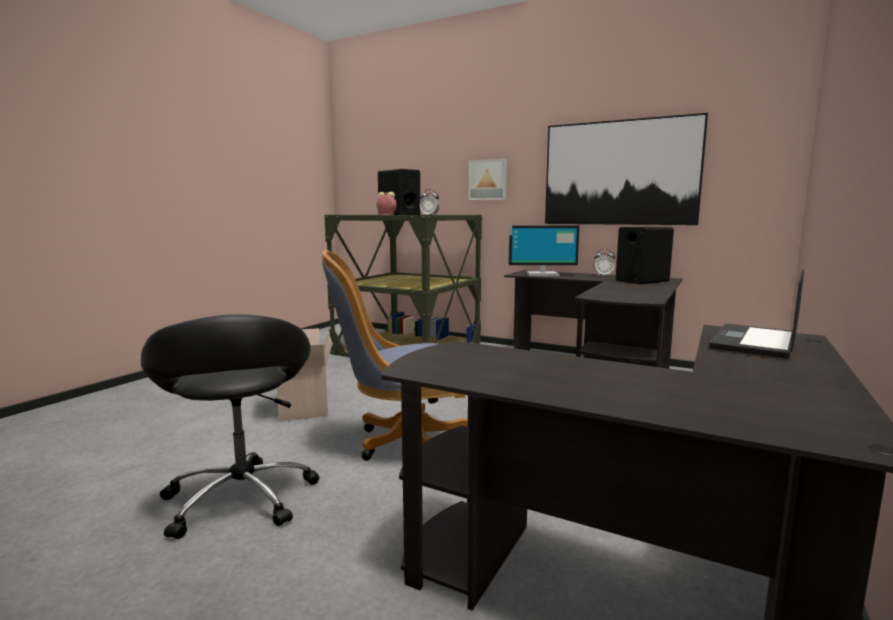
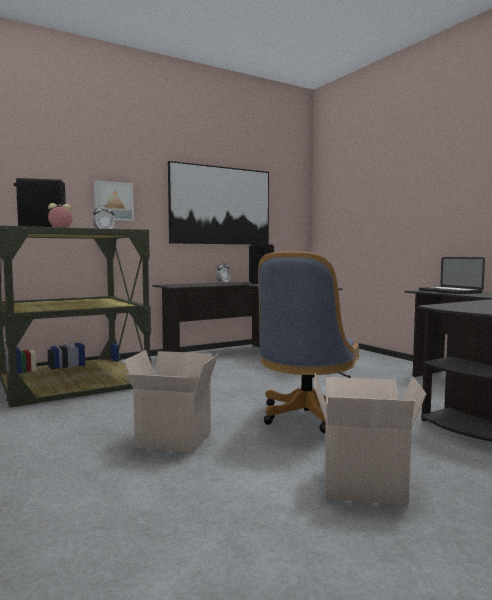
camera: 60 degrees left, 5 degrees down
(241, 501) = (364, 484): black office chair -> cardboard box
(542, 274) = (189, 285): monitor -> none

